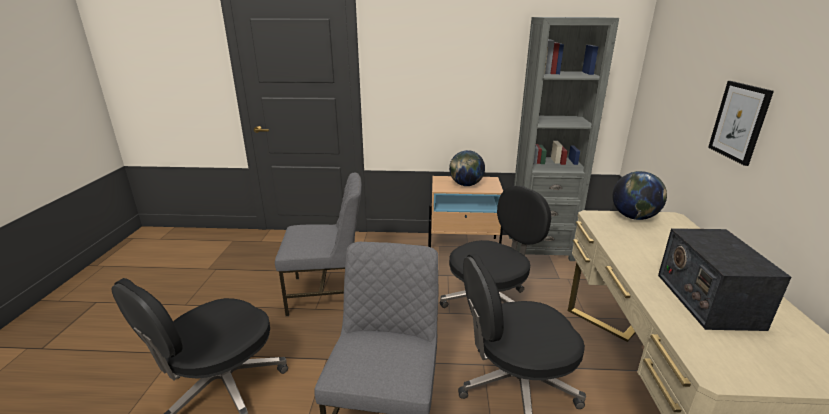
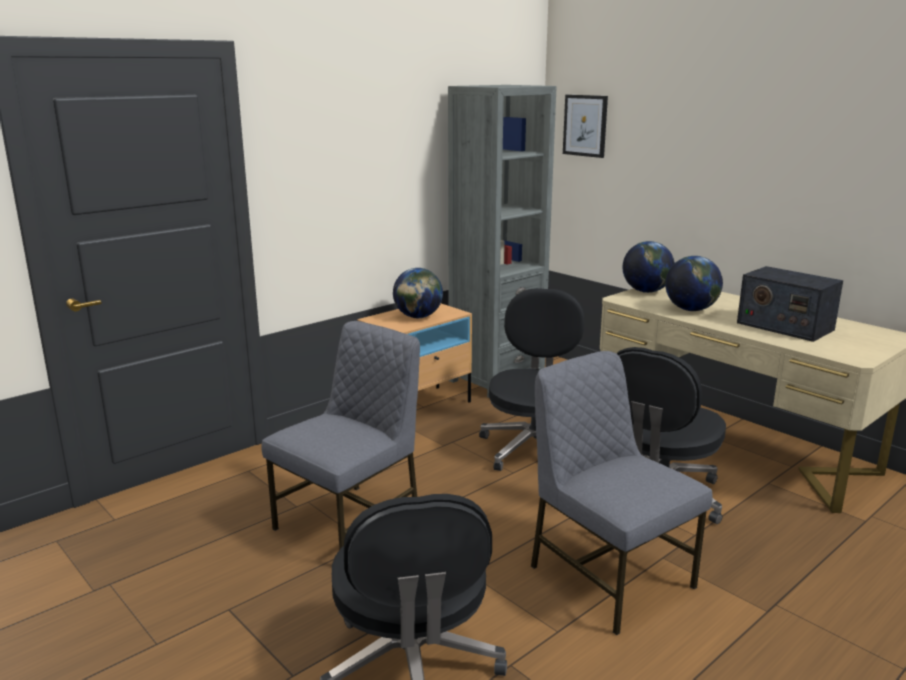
camera: 45 degrees left, 5 degrees down
(638, 247) = (691, 310): none -> globe
(739, 122) = (710, 178): picture -> picture (585, 125)

